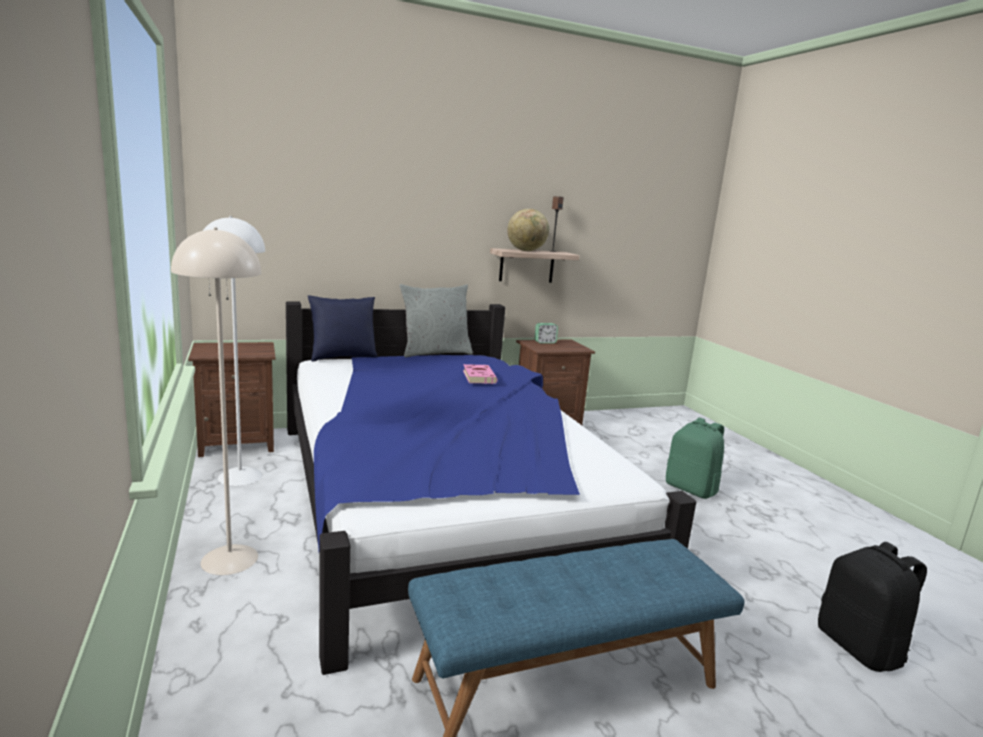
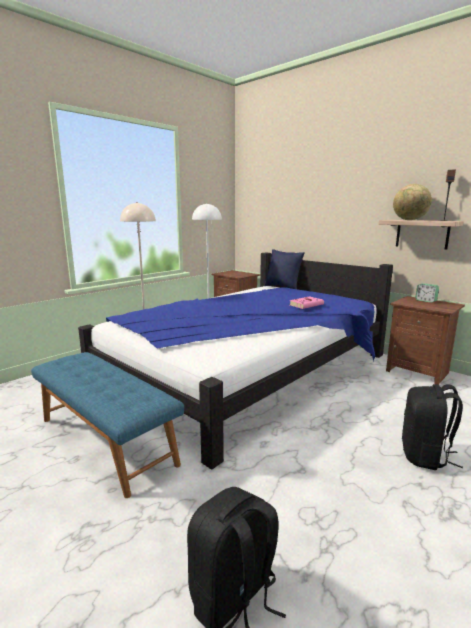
camera: 65 degrees right, 0 degrees up
(435, 353) = (334, 293): grey pillow -> none
(691, 489) = (425, 456): green backpack -> black backpack

